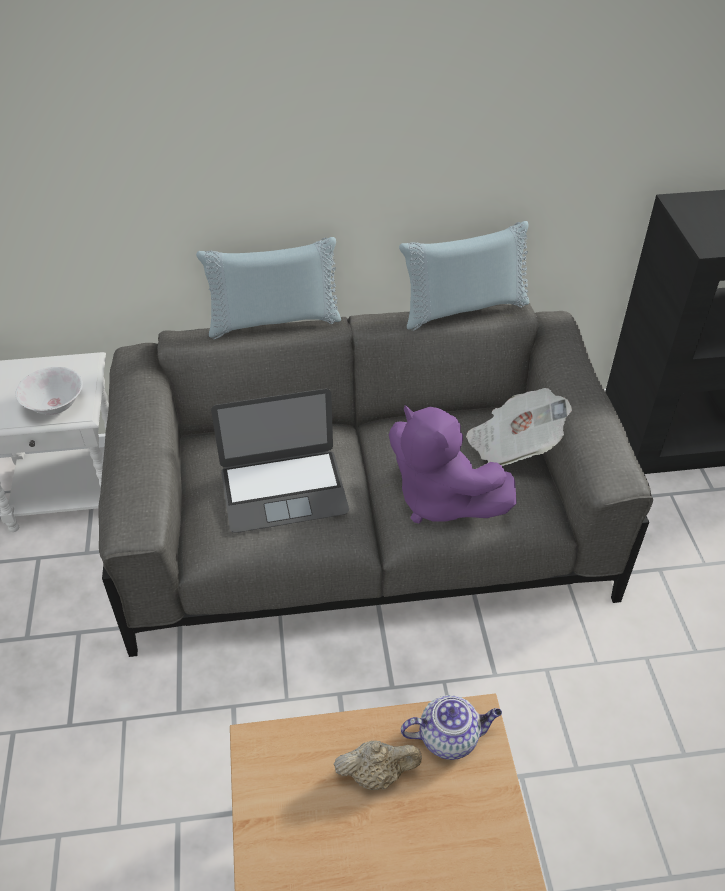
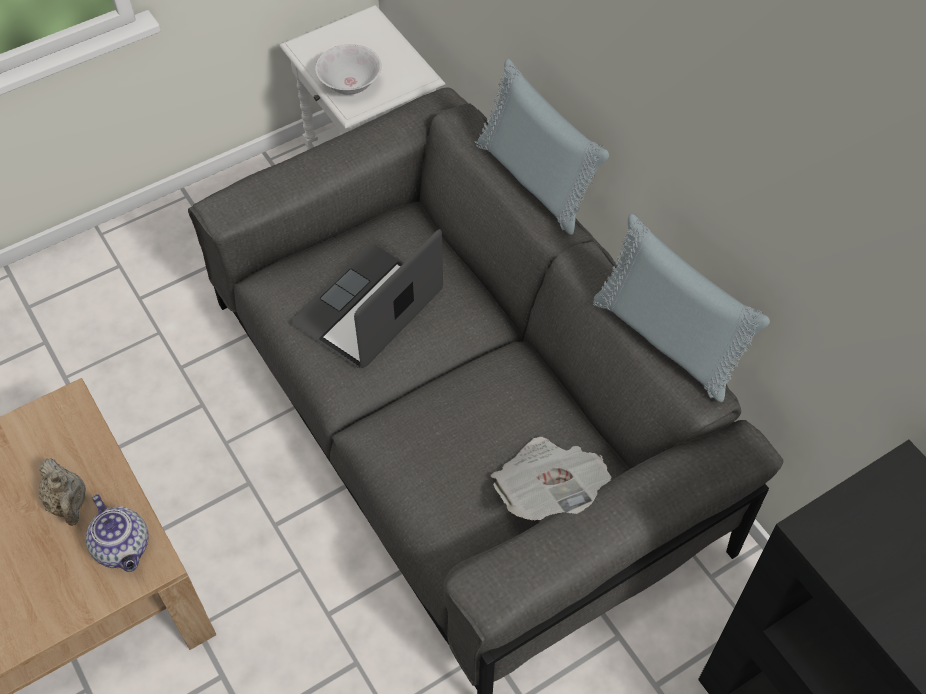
camera: 65 degrees right, 10 degrees up
(283, 490) = (368, 307): laptop -> laptop turned 75 degrees clockwise
(439, 499) = (427, 446): purple plush toy -> none

